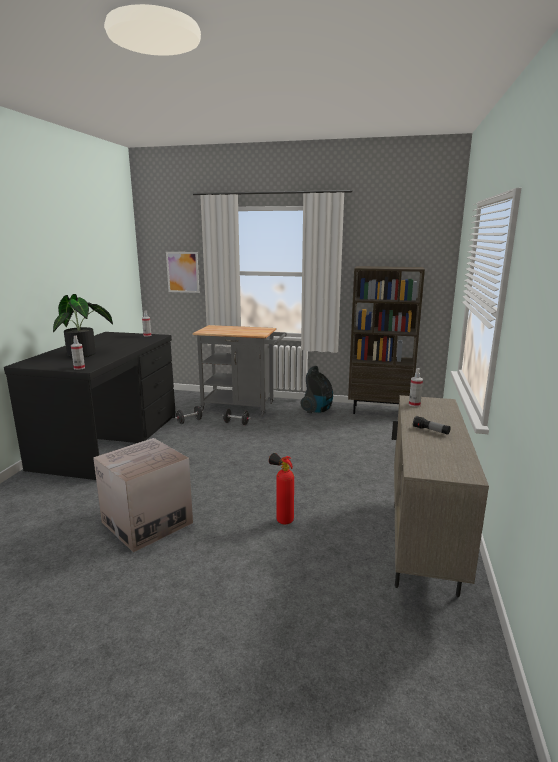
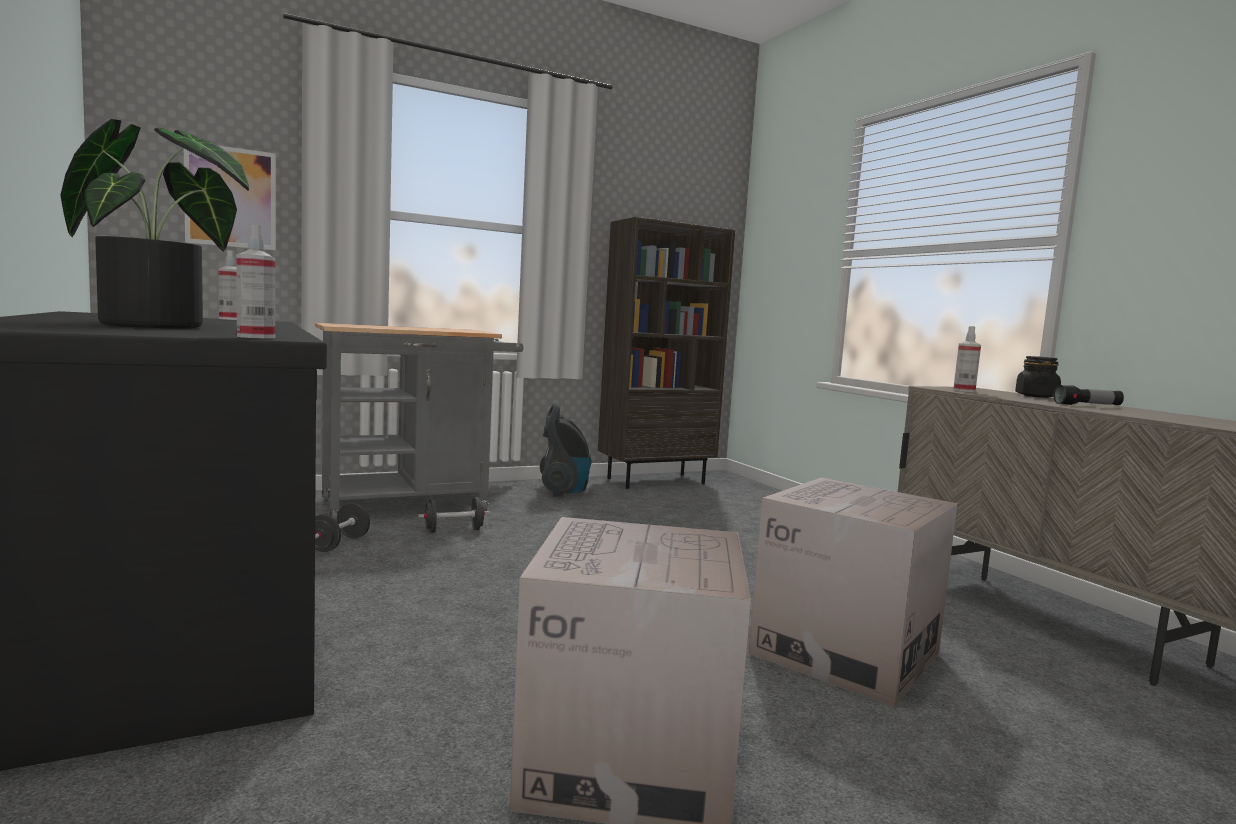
camera: 40 degrees left, 10 degrees down
(282, 519) = (845, 653): fire extinguisher -> cardboard box
(447, 416) = (1036, 396): none -> black jar

